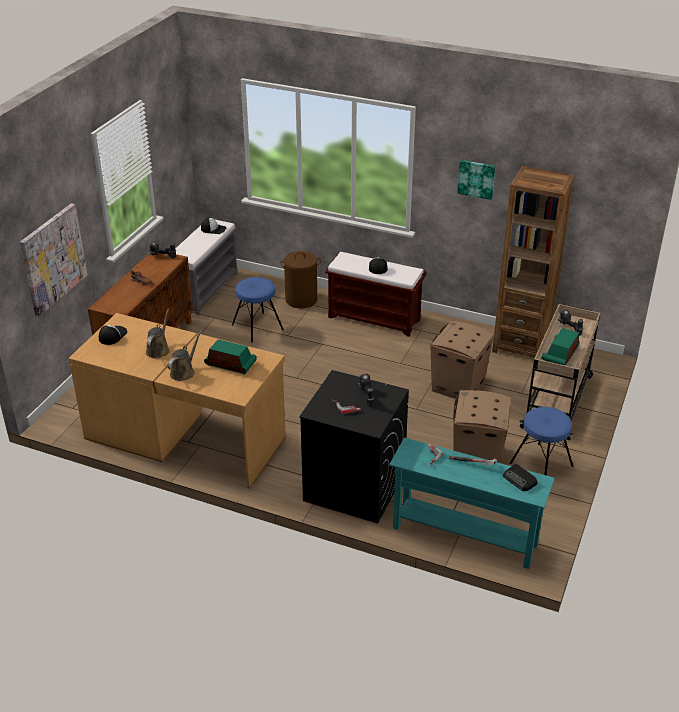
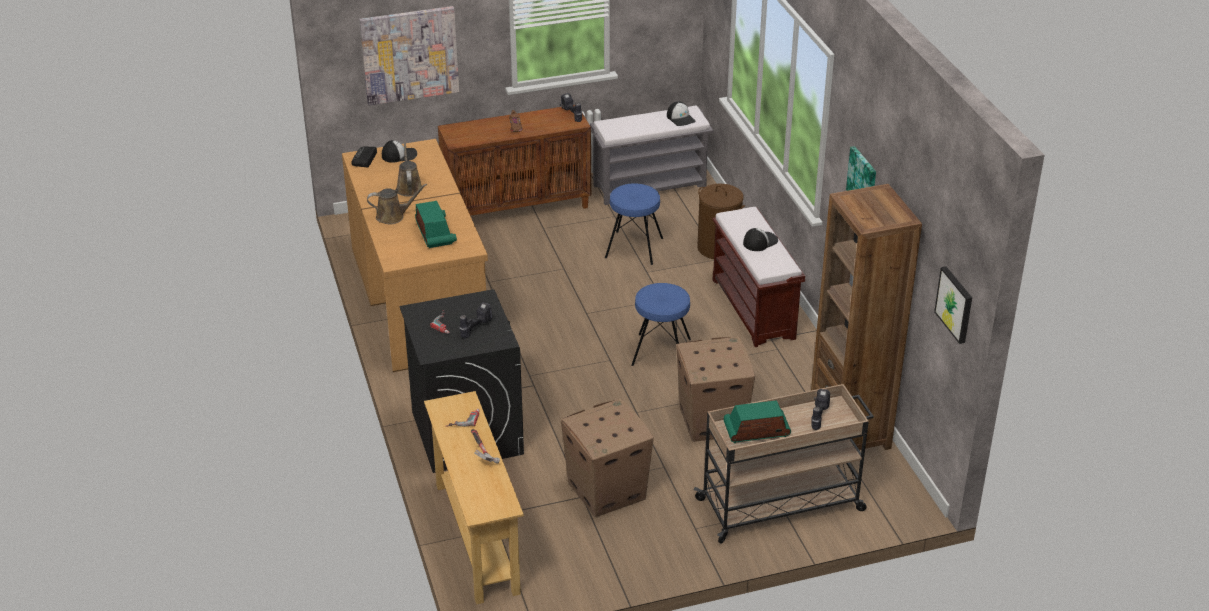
camera: 50 degrees right, 0 degrees up
(158, 350) = (409, 187): brown watering can -> brown watering can turned 75 degrees counterclockwise
(464, 536) = (476, 538): turquoise console table -> beige console table
(520, 480) = (492, 492): radio -> radio (364, 159)
(541, 464) = (652, 541): blue stool -> blue stool (661, 352)
(620, 212) = (955, 304): none -> picture

